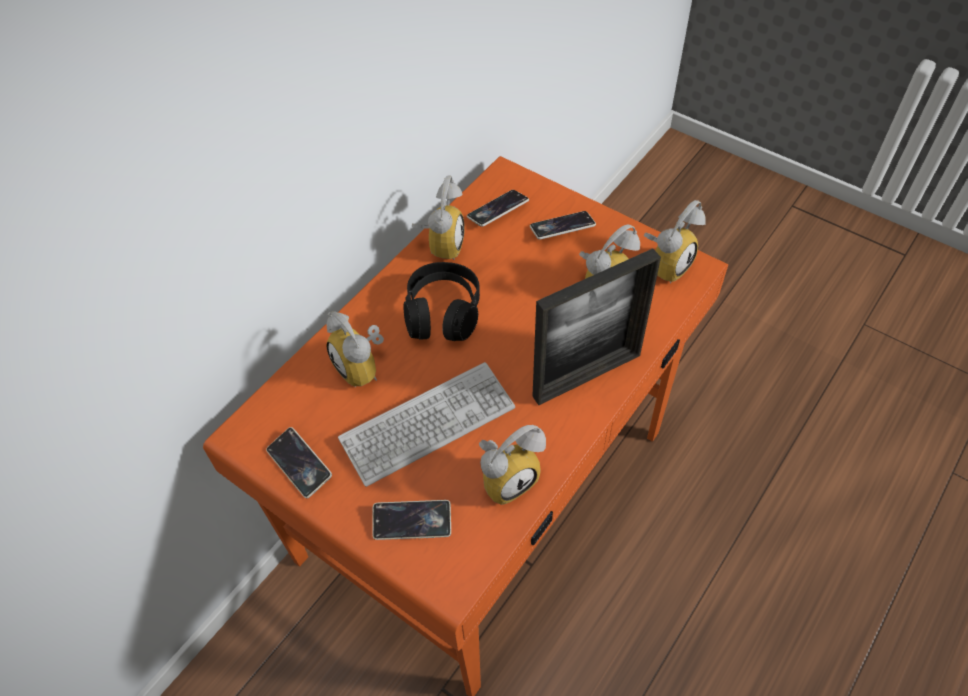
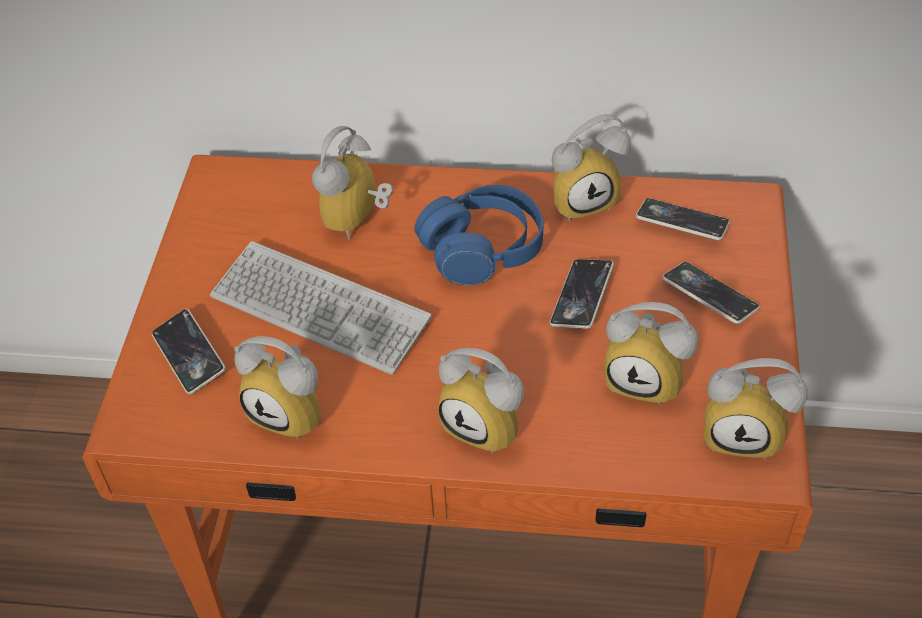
camera: 60 degrees right, 5 degrees down
(299, 464) = (207, 234): phone -> phone (581, 297)
(443, 312) = (482, 248): black headphones -> blue headphones
(587, 375) = (488, 424): picture frame -> alarm clock

